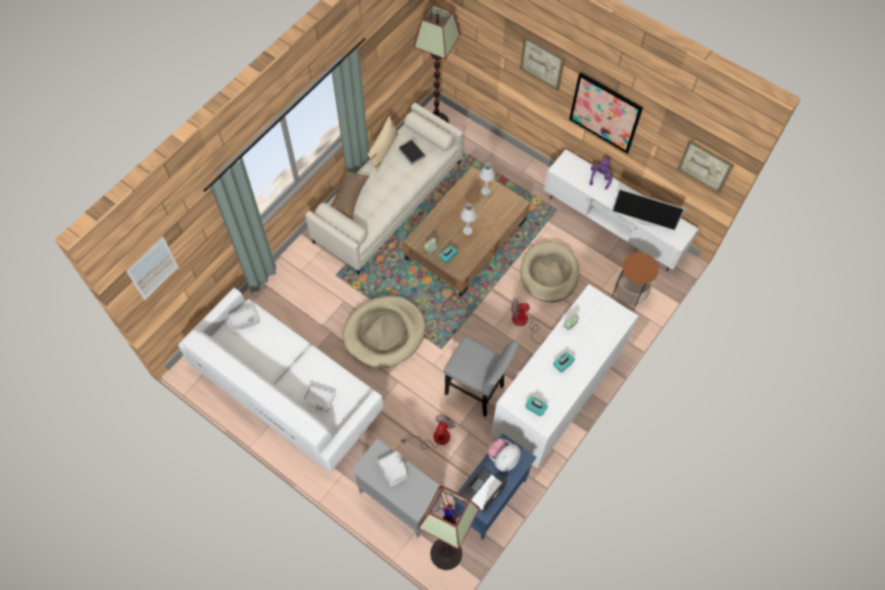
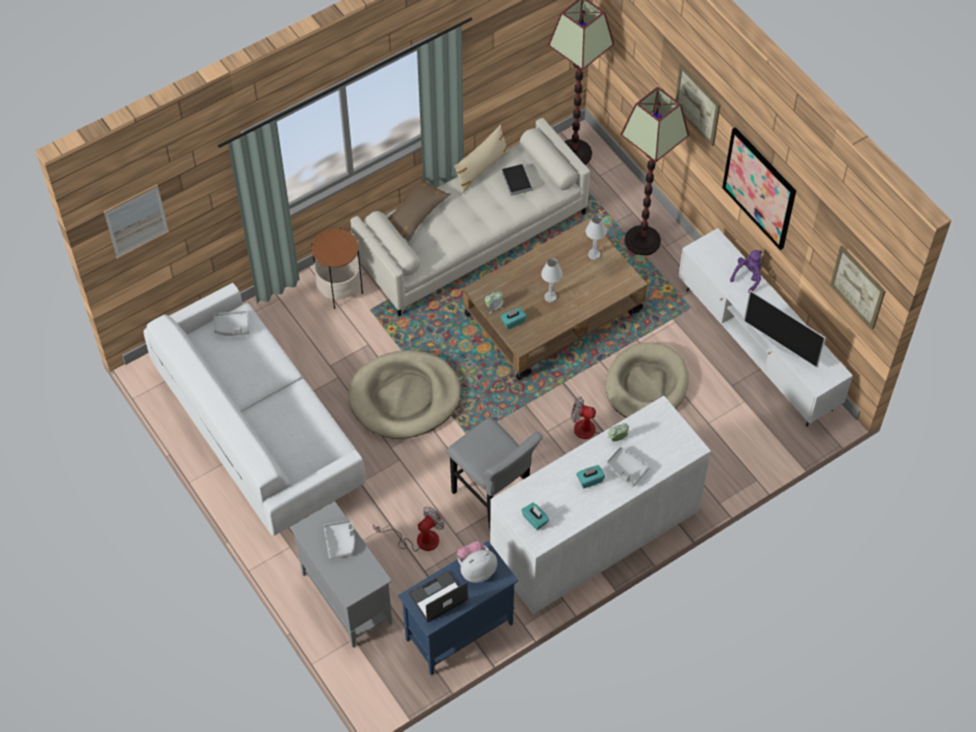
camera: 20 degrees right, 5 degrees down
(319, 399) = (288, 443): grey tray -> grey tray (626, 469)
(446, 553) = (380, 676): floor lamp -> floor lamp (643, 241)
(629, 294) = (743, 440): side table -> side table (339, 289)

